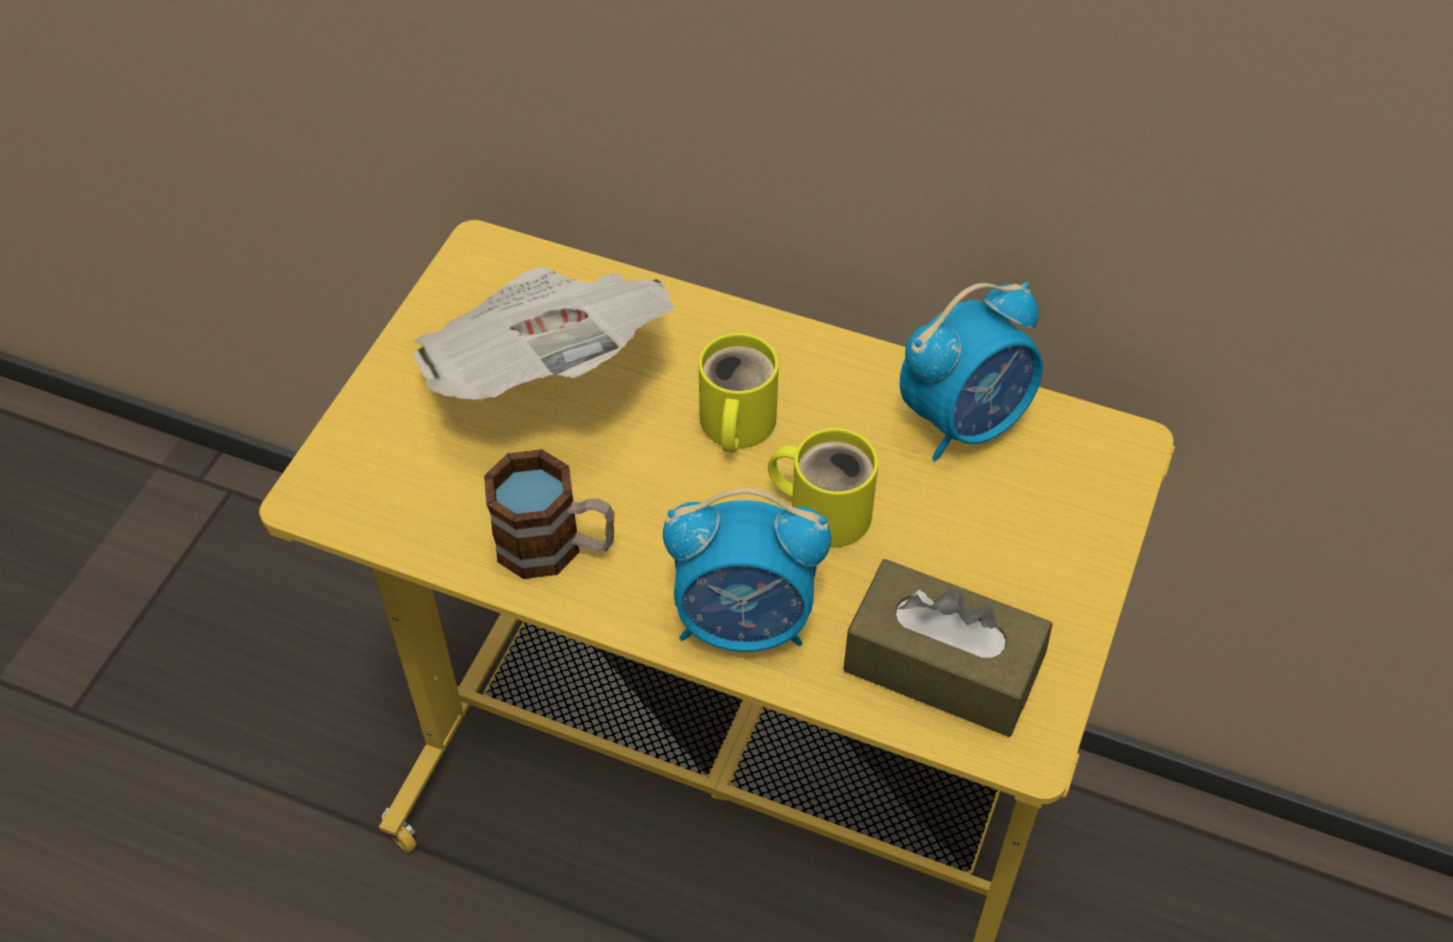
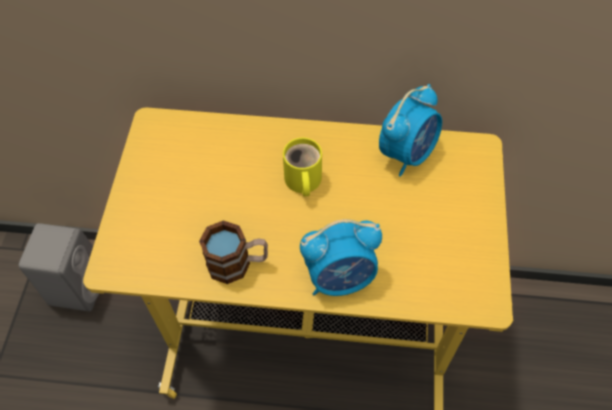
camera: 15 degrees left, 5 degrees up
(288, 576) = (78, 284): none -> grey speaker
(545, 372) = (203, 176): newspaper -> none
(824, 509) = (358, 212): yellow mug -> none
(942, 667) = (438, 276): brown tissue box -> none

